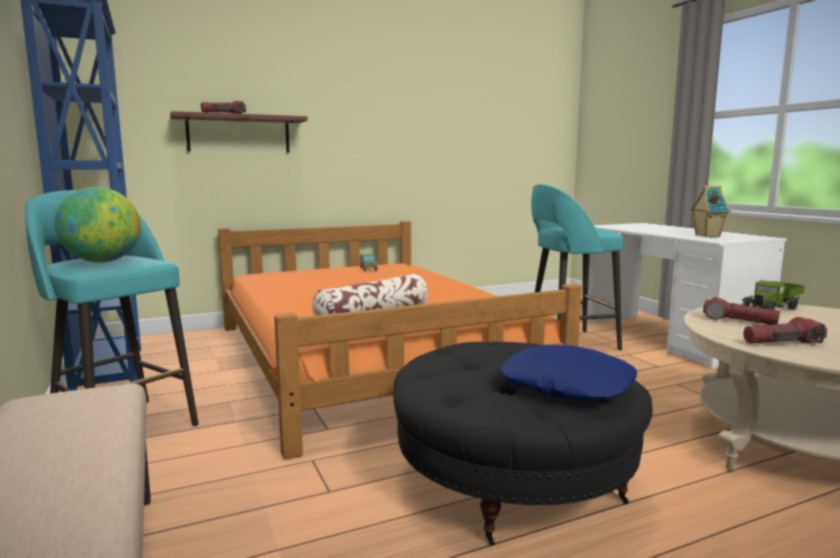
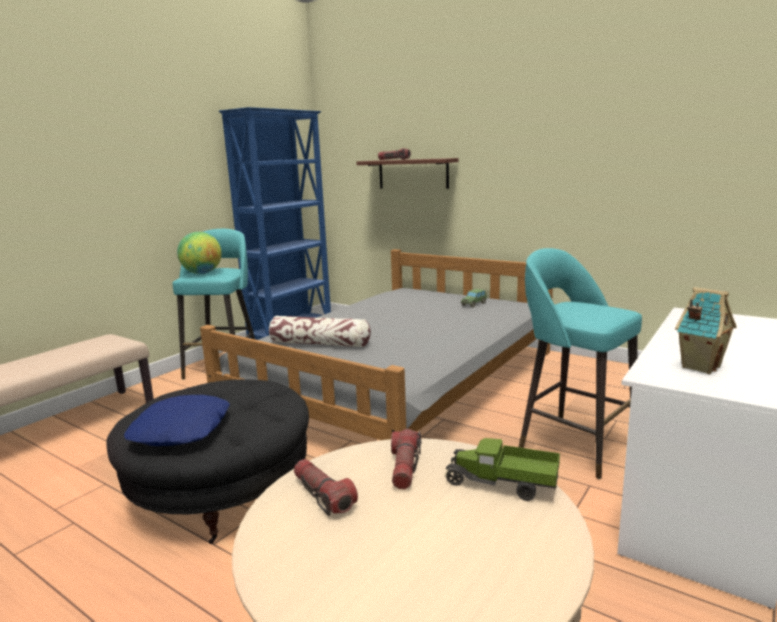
camera: 60 degrees right, 5 degrees up
(369, 358) = (398, 381): orange bed -> grey bed

